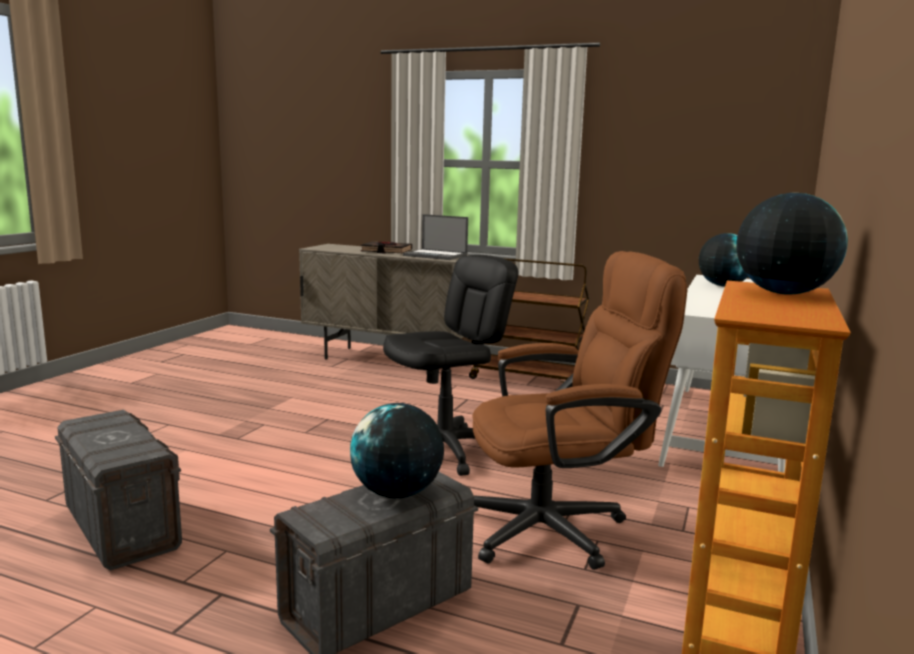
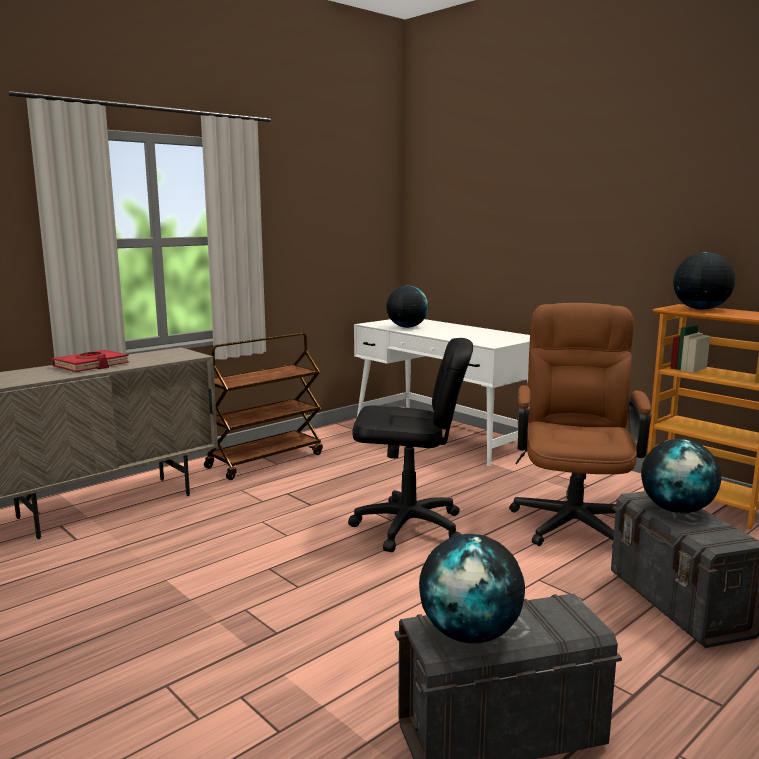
camera: 65 degrees left, 0 degrees up
(101, 427) = (470, 634): none -> globe
(386, 251) = (91, 365): black book -> red book
(436, 255) = (160, 356): laptop -> none
(445, 451) = (409, 527): black office chair -> black office chair turned 105 degrees clockwise

